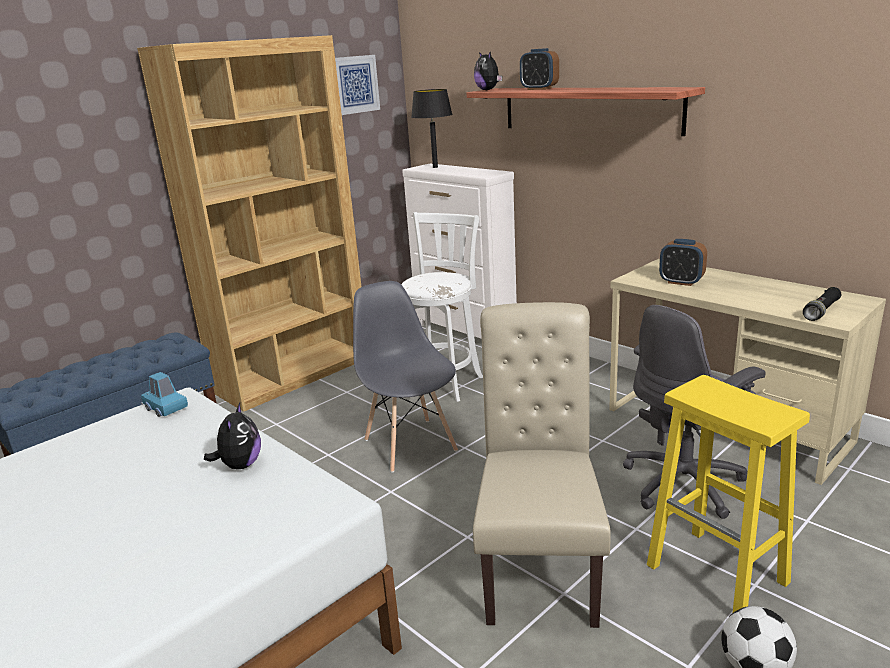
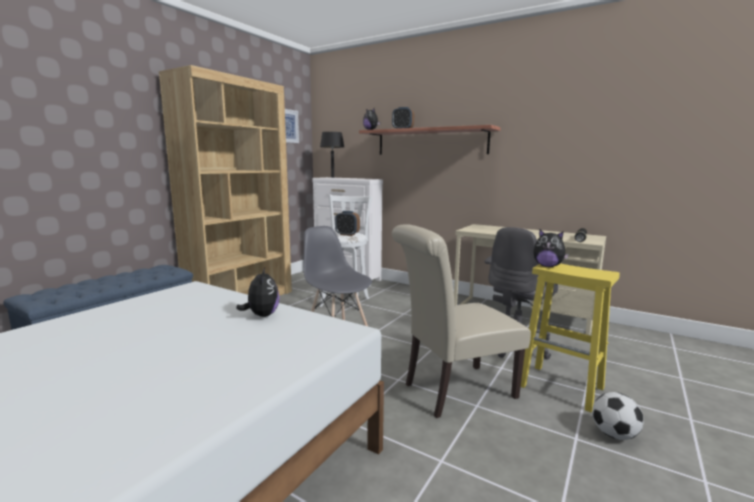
camera: 15 degrees left, 10 degrees down
(165, 407) = (183, 290): blue toy car -> none
(540, 565) = (453, 391): beige chair -> beige chair turned 105 degrees counterclockwise
(681, 282) = (495, 231): alarm clock -> alarm clock (347, 234)
(693, 391) = (548, 266): none -> plush toy

